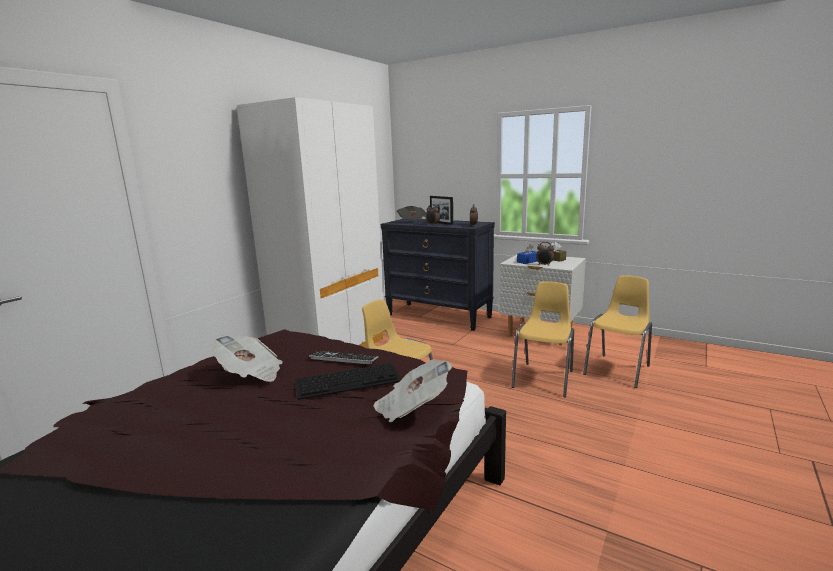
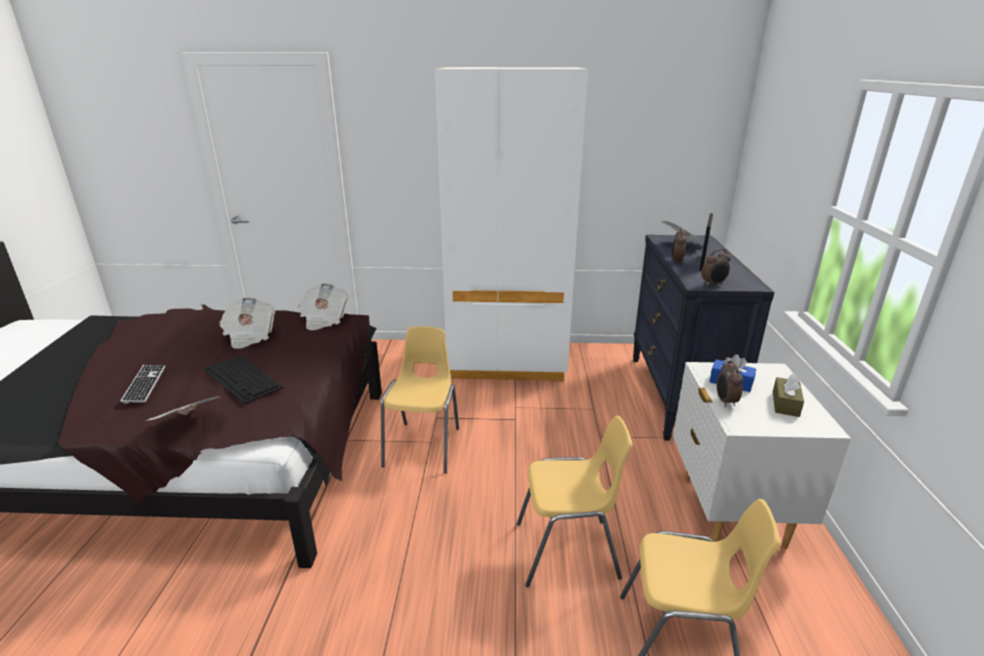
camera: 60 degrees right, 10 degrees up
(271, 340) = (324, 319): none -> newspaper
(343, 358) = (292, 362): keyboard -> keyboard (144, 385)

